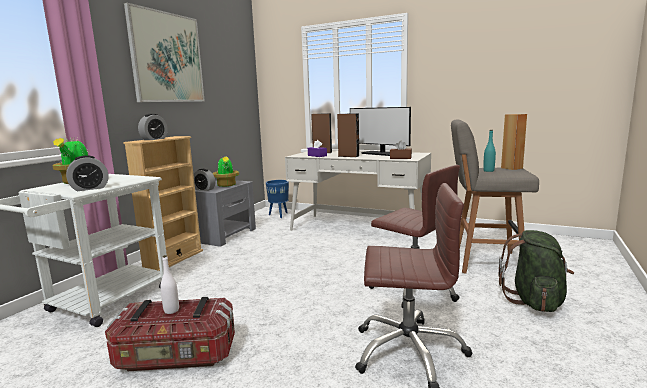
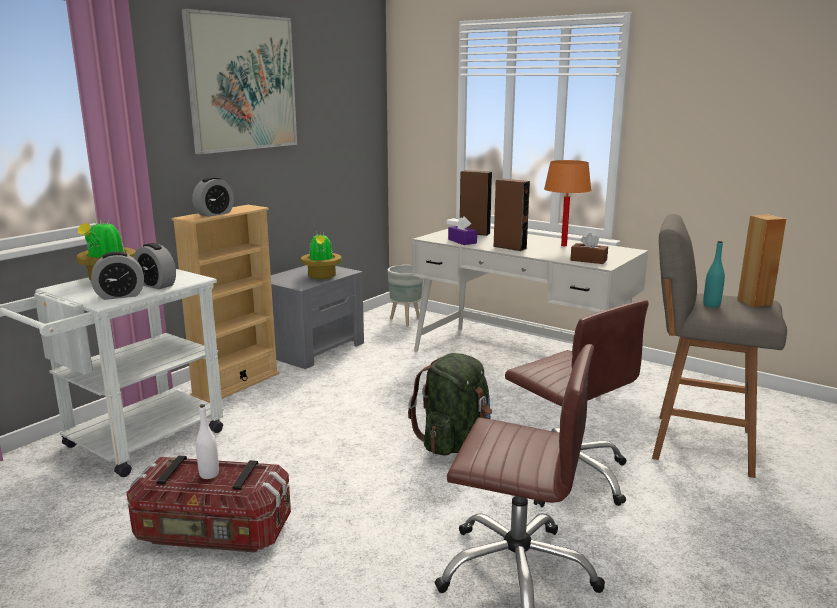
camera: 10 degrees right, 5 degrees up
(204, 189) = (288, 282): alarm clock -> alarm clock (156, 285)
(279, 215) = (406, 321): blue planter -> grey planter
(380, 153) = (564, 245): monitor -> orange table lamp
(534, 301) = (743, 521): green backpack -> green backpack (454, 443)

